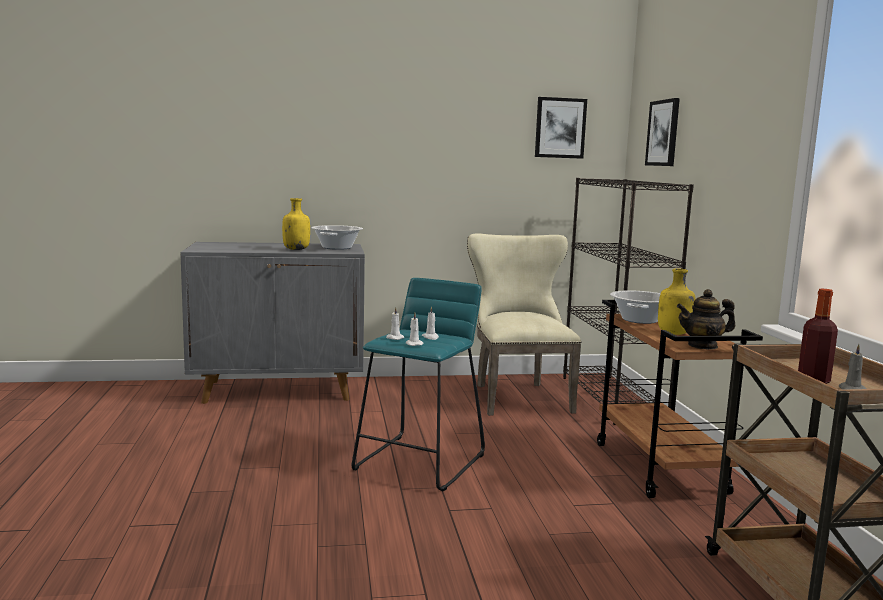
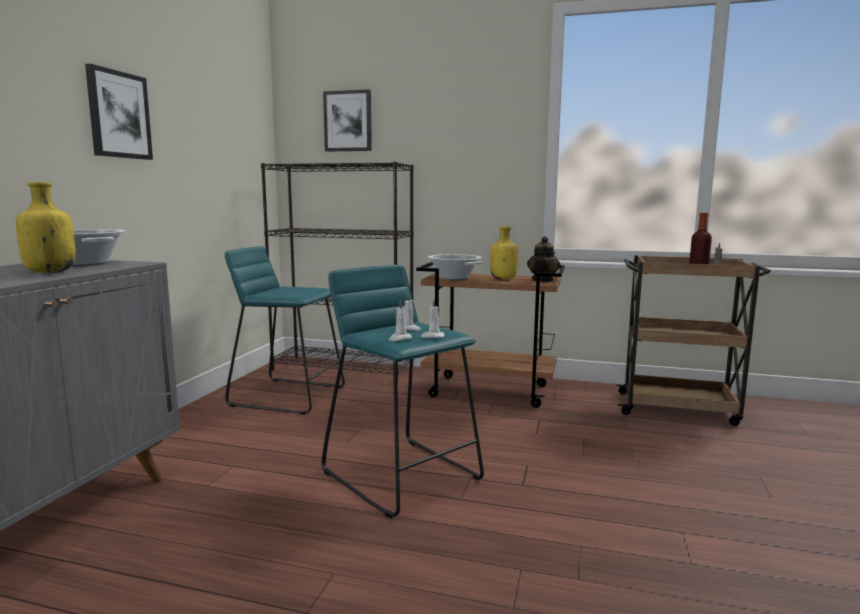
camera: 65 degrees left, 0 degrees up
(517, 396) = (288, 395): beige chair -> turquoise stool
(560, 128) = (234, 109): picture -> picture (118, 115)

